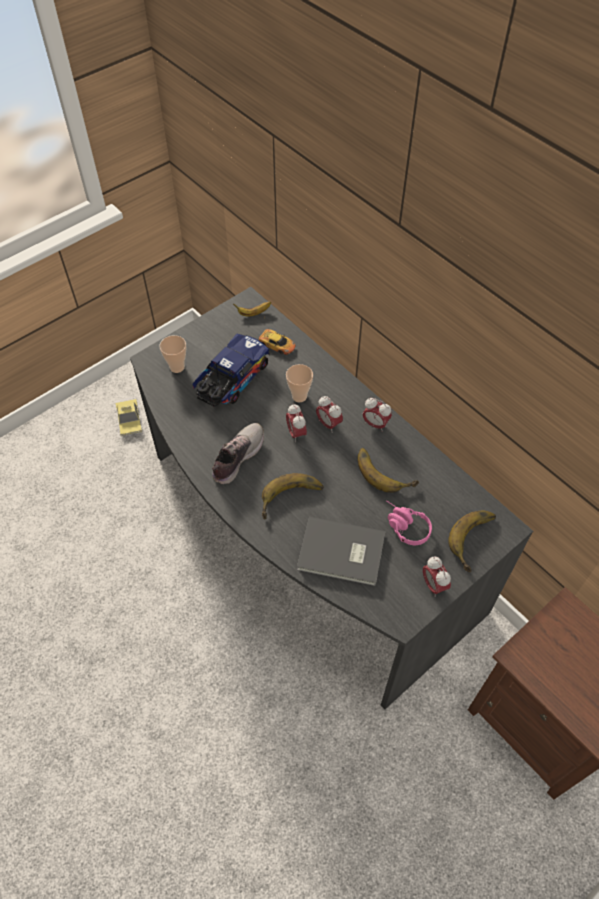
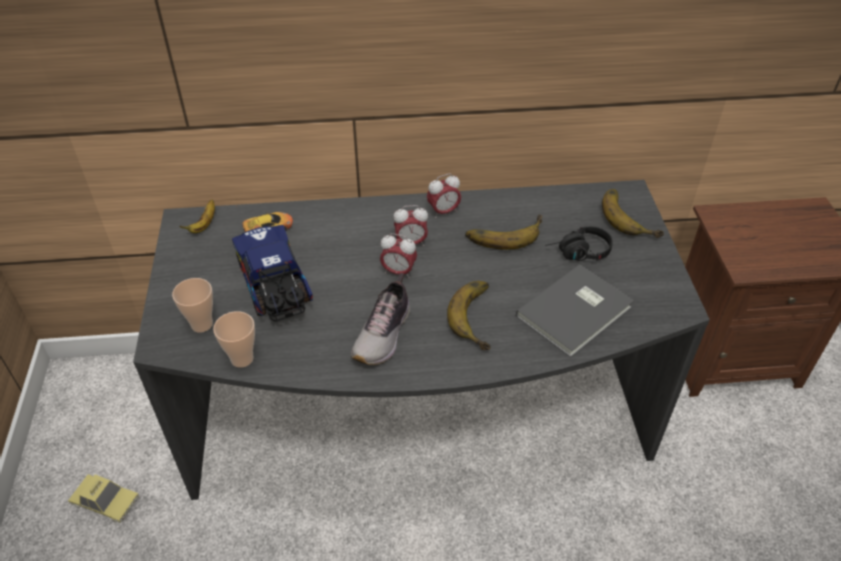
camera: 55 degrees left, 10 degrees down
(237, 457) = (384, 334): shoe -> shoe turned 135 degrees counterclockwise
(299, 396) = (354, 246): cup -> cup (242, 359)
(403, 526) = (578, 253): pink headphones -> black headphones
(433, 585) = (657, 267): alarm clock -> none

